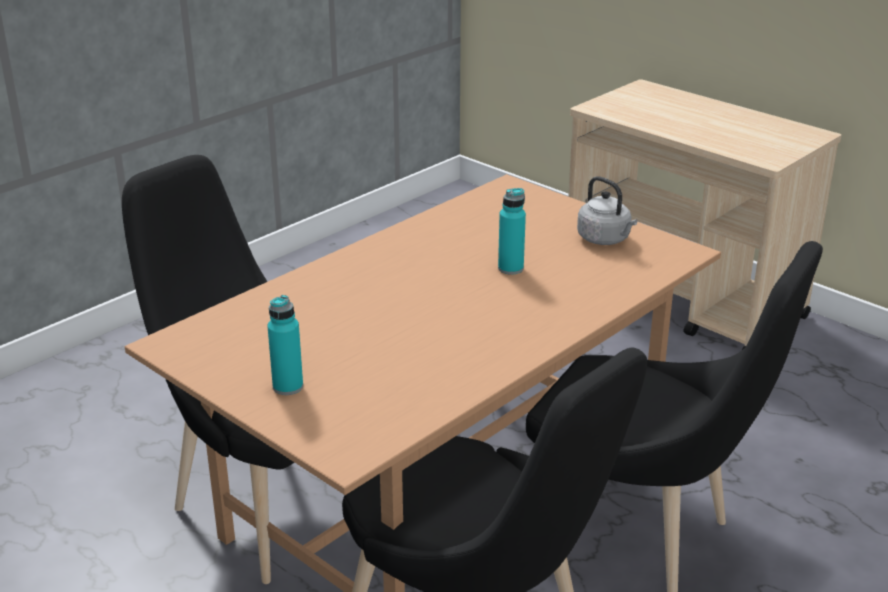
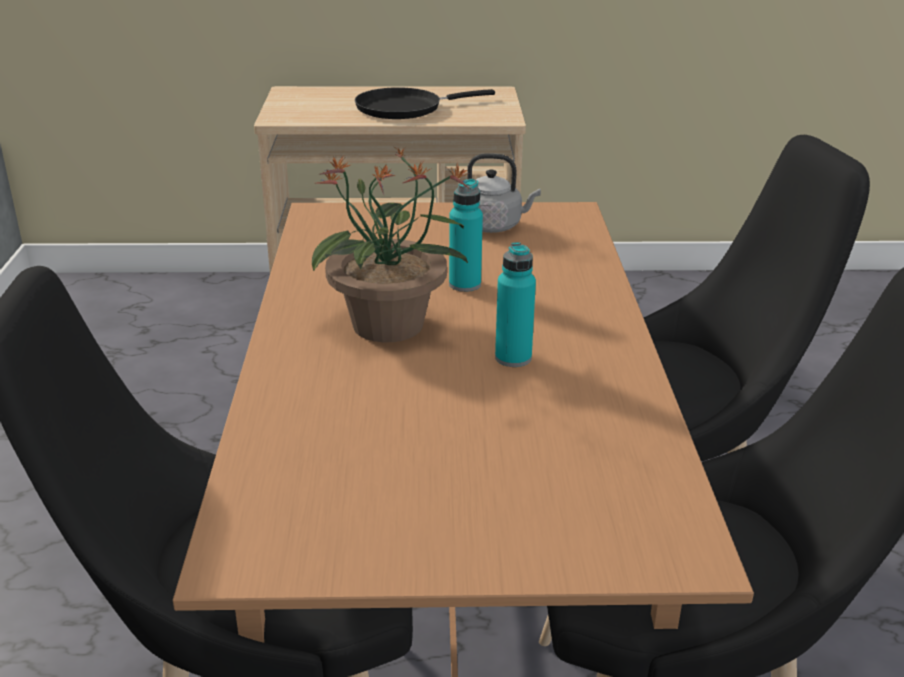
camera: 45 degrees left, 0 degrees up
(288, 387) = (484, 520): turquoise bottle -> turquoise bottle (513, 358)
(422, 273) = (390, 326): none -> potted plant
(705, 127) = (404, 108): none -> black frying pan

